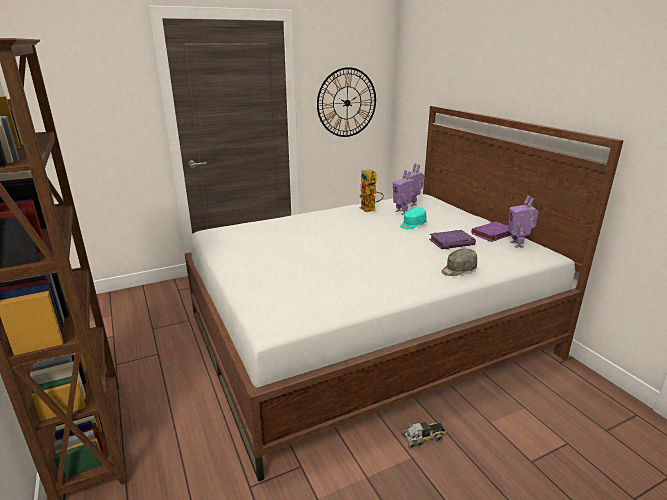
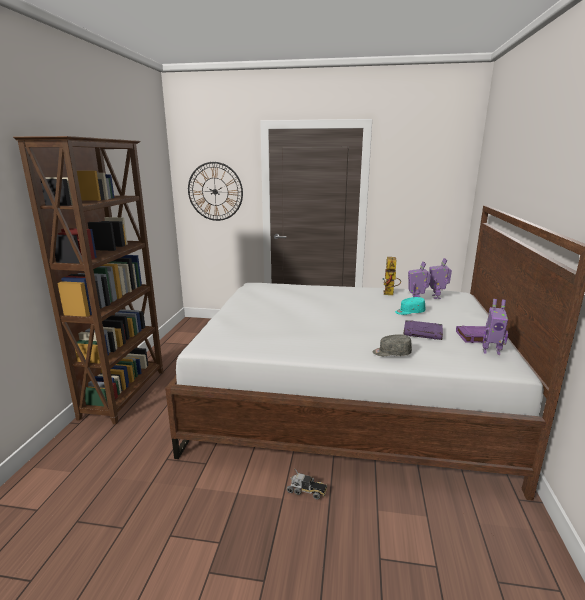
camera: 35 degrees right, 5 degrees down
(347, 103) = (419, 199): wall clock -> wall clock (215, 191)
(517, 244) = (491, 351): toy robot -> toy robot turned 105 degrees counterclockwise

